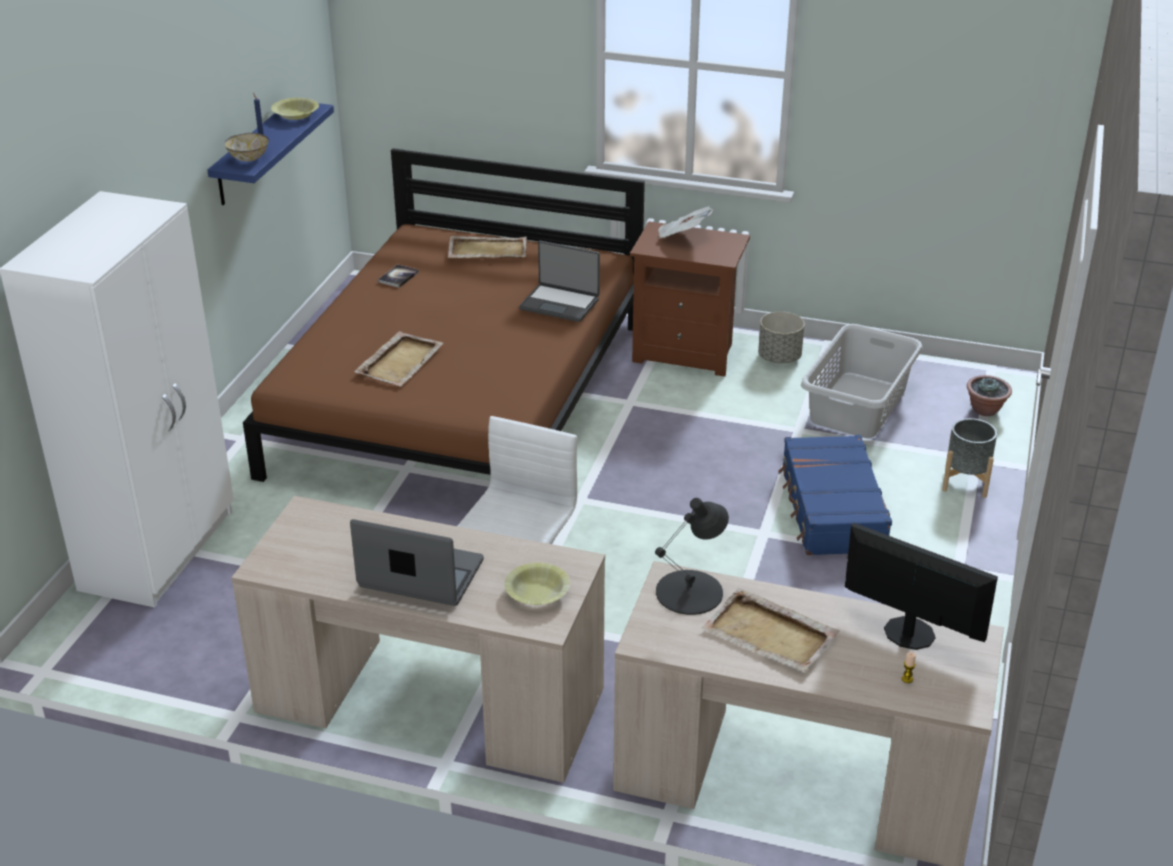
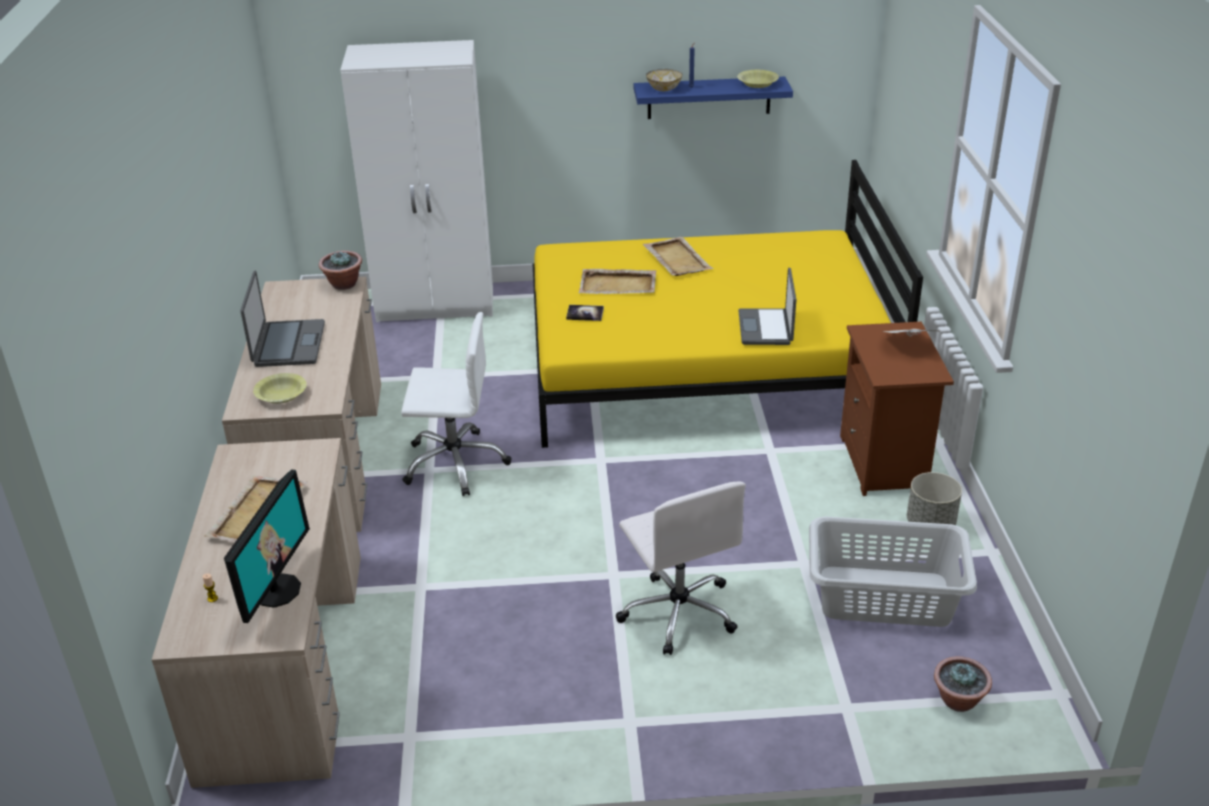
camera: 70 degrees right, 0 degrees up
(301, 514) = (343, 284): none -> potted plant
(398, 277) = (746, 250): book -> book (585, 314)
(462, 398) = (706, 365): brown bed -> yellow bed
(486, 250) = (830, 274): beige tray -> beige tray (677, 259)
(690, 592) = (303, 463): black table lamp -> none
(831, 509) = (678, 612): blue suitcase -> white office chair
(965, 481) = (794, 705): grey planter -> none

